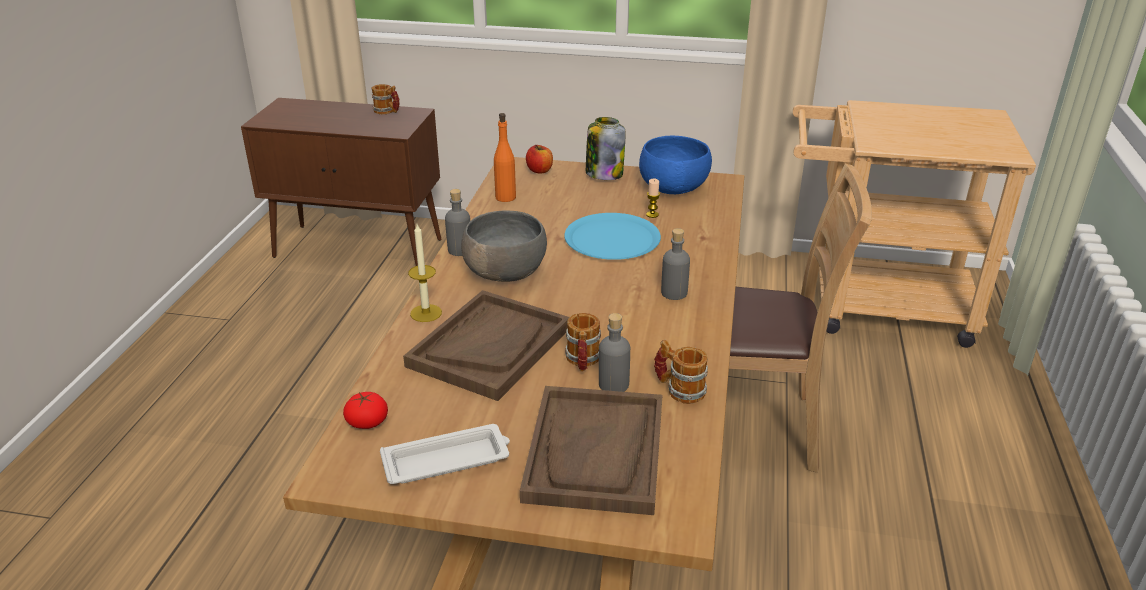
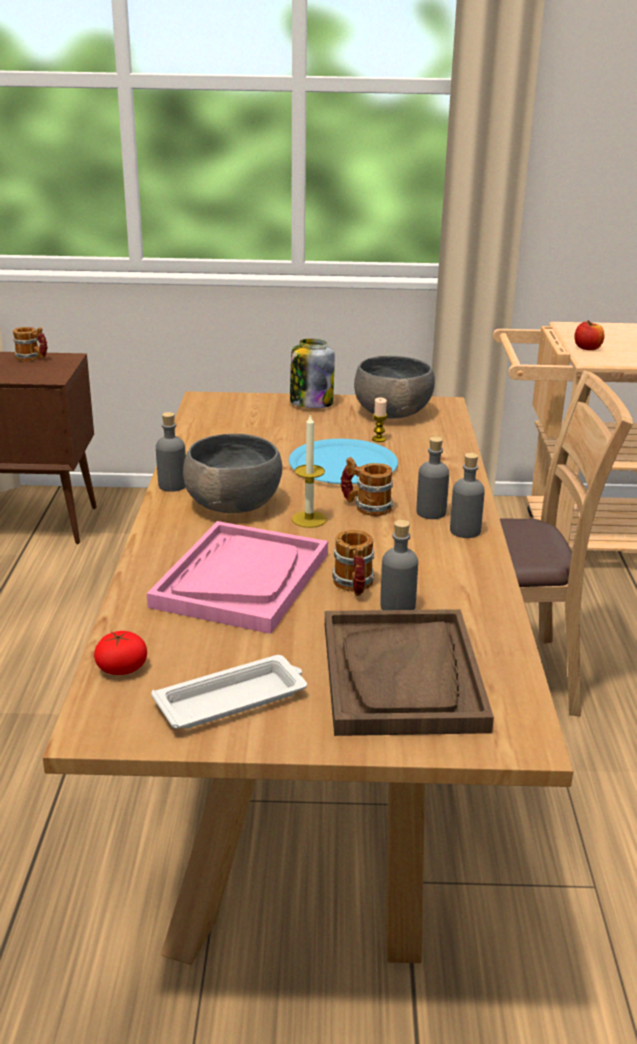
camera: 10 degrees left, 5 degrees down
(426, 313) = (154, 551): candle -> candle (309, 519)
(489, 346) = (241, 579): brown tray -> pink tray
(505, 197) = (207, 431): orange bottle -> none
(539, 170) = (237, 403): apple -> apple (587, 348)
(673, 188) = (392, 413): blue bowl -> grey bowl
(679, 389) = (472, 605): mug -> mug (366, 507)
(698, 314) = (465, 531): none -> grey bottle

